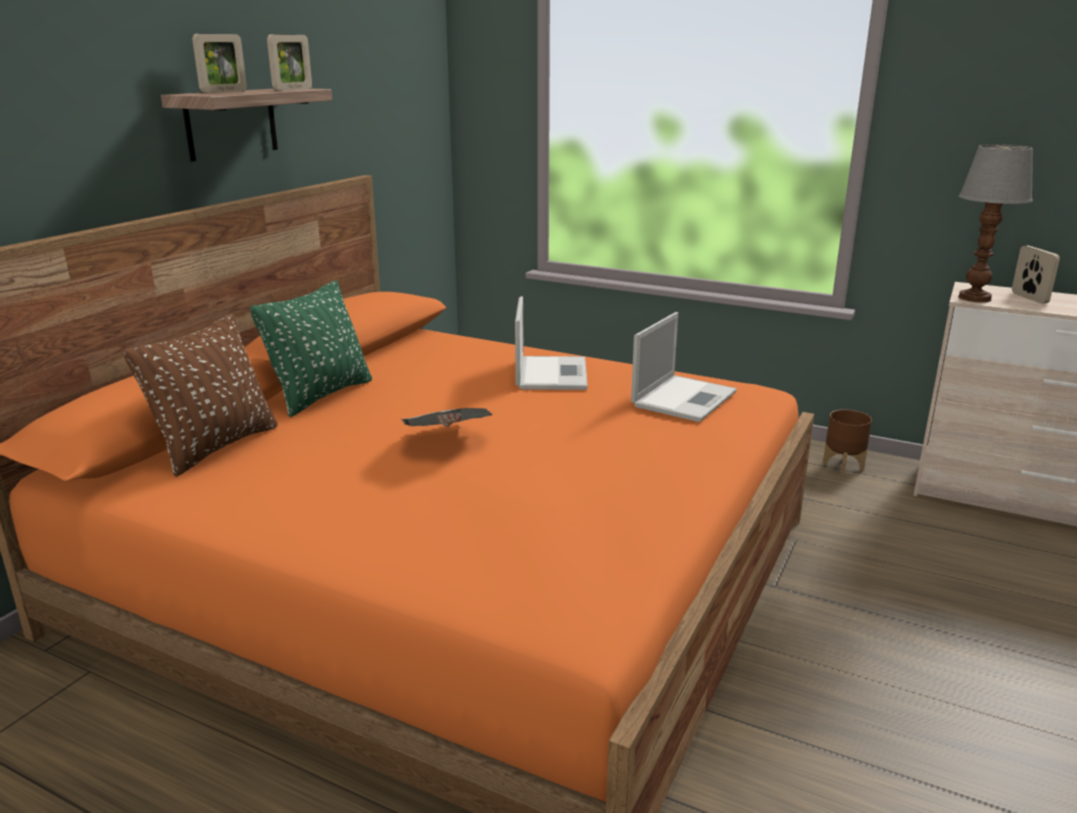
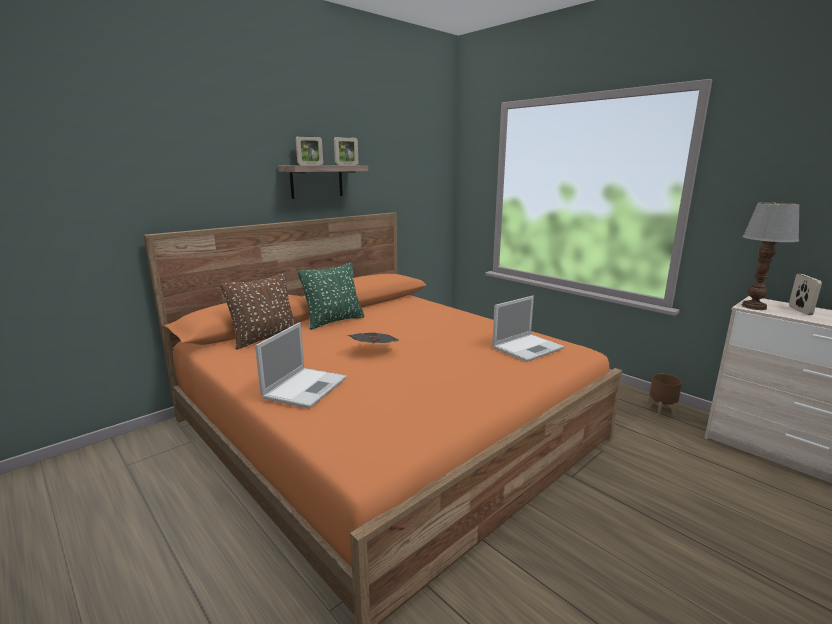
camera: 20 degrees right, 5 degrees down
(551, 373) = (461, 325): laptop -> laptop (306, 387)

